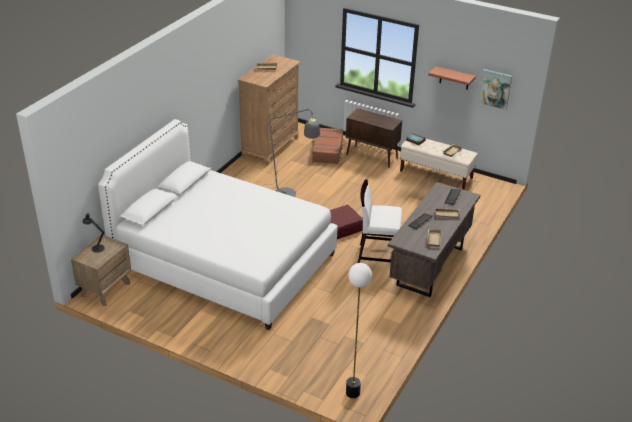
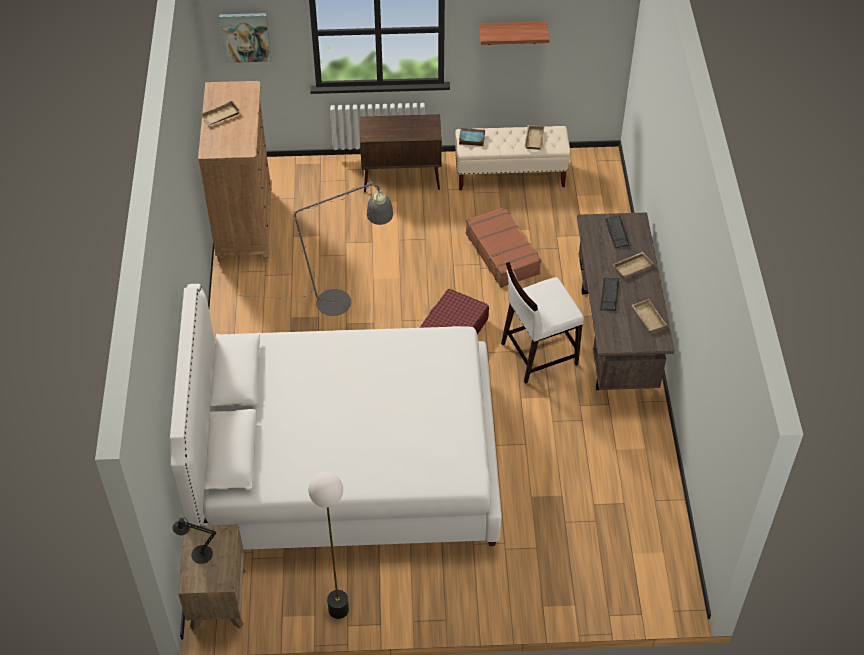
camera: 30 degrees left, 15 degrees up
(328, 150) = (332, 195): brown suitcase -> brown suitcase (502, 253)
(352, 393) = (667, 585): floor lamp -> floor lamp (338, 610)
(495, 88) = (579, 31): picture -> picture (245, 37)

